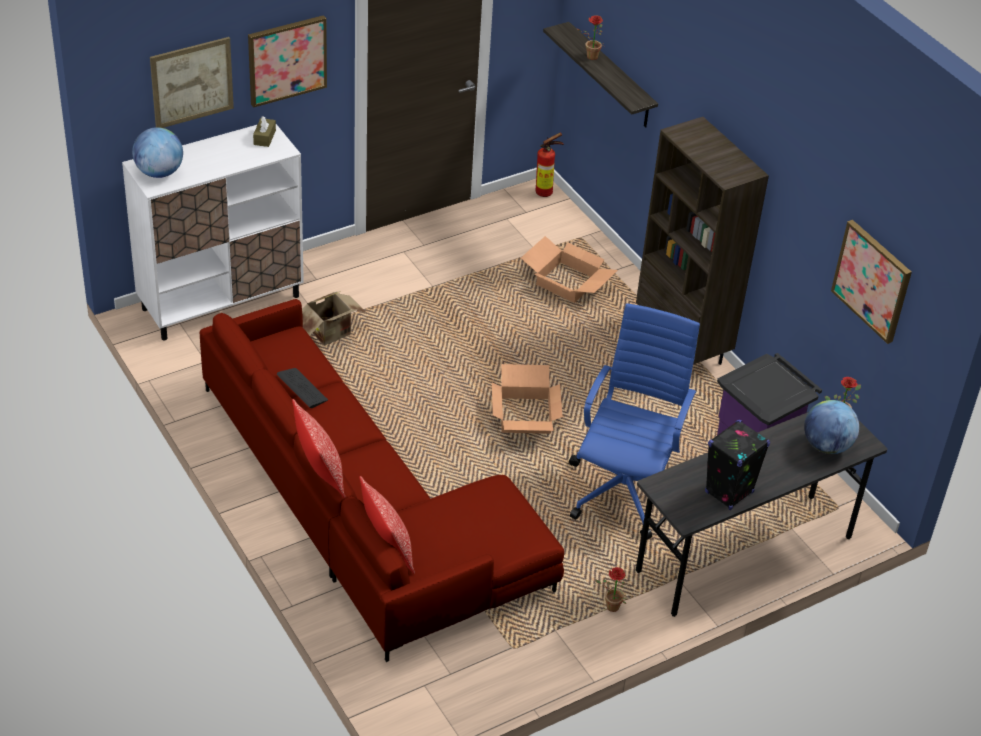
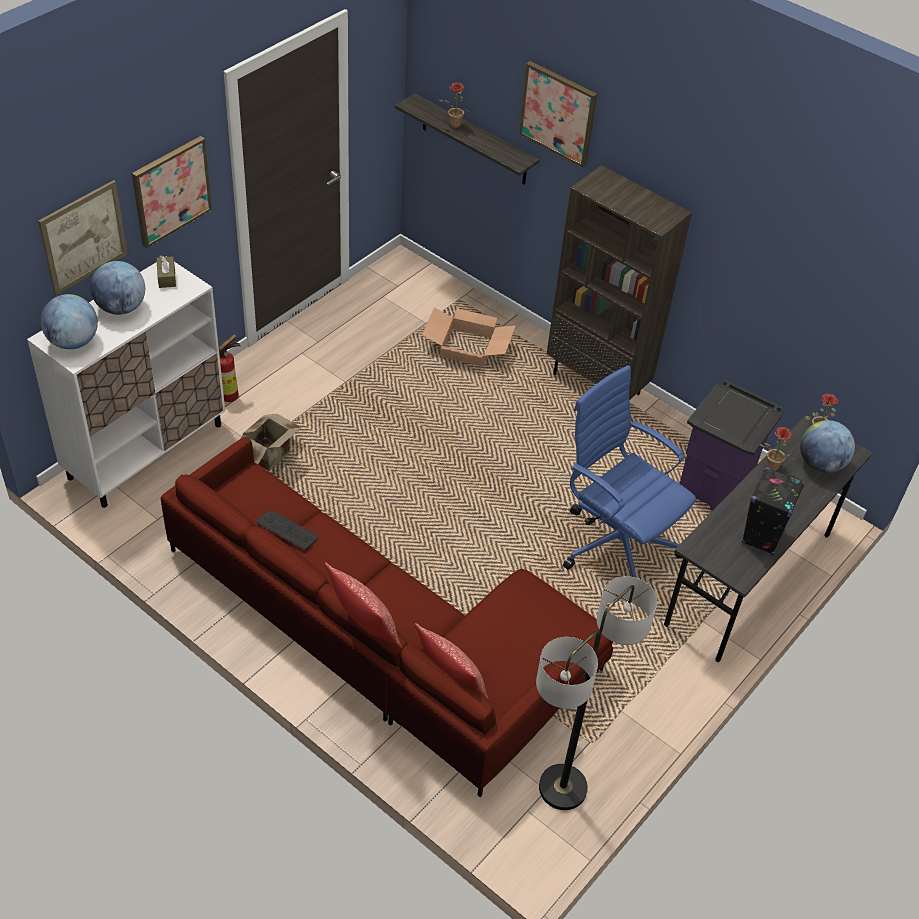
camera: 20 degrees left, 5 degrees up
(213, 154) = (121, 308): none -> globe
(466, 677) = (562, 788): none -> floor lamp
(526, 417) = (492, 494): cardboard box -> none
(546, 192) = (407, 262): fire extinguisher -> fire extinguisher (232, 395)
(609, 607) = (658, 670): potted plant -> potted plant (769, 468)
(626, 489) = (616, 543): blue office chair -> blue office chair turned 45 degrees counterclockwise
(872, 280) = (831, 297): picture -> picture (558, 113)

